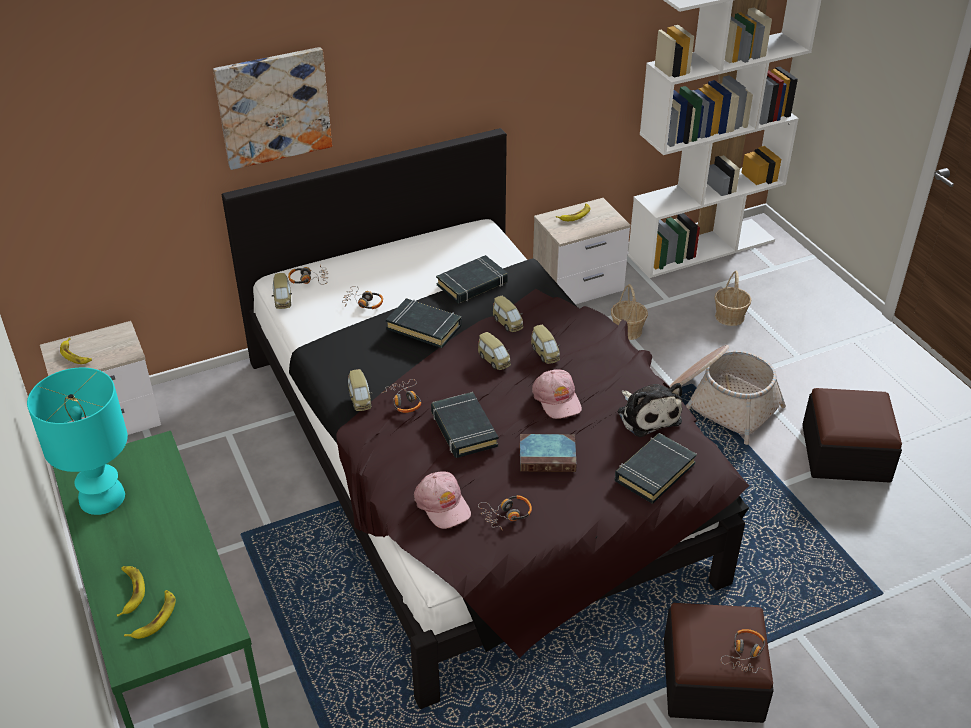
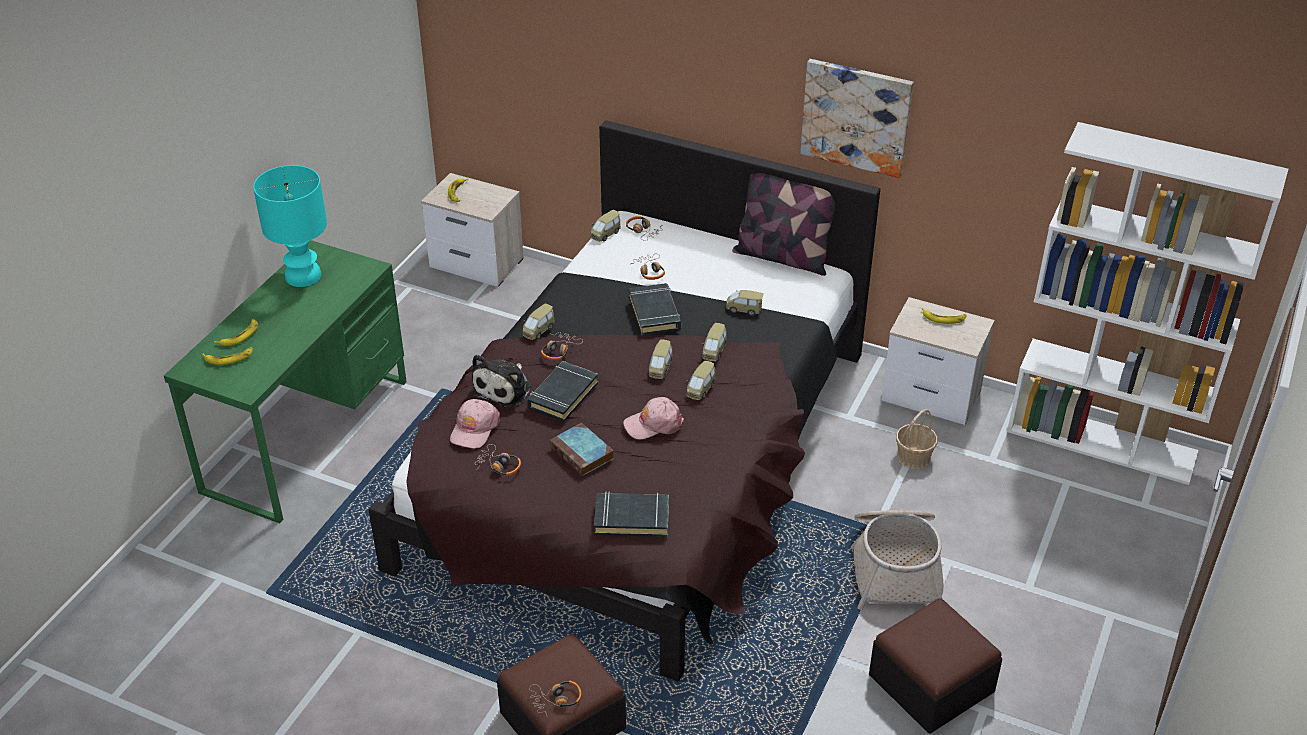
camera: 50 degrees right, 0 degrees up
(273, 107) = (663, 66): picture -> picture (856, 116)
(436, 234) = (783, 257): none -> pillow
(472, 284) = (744, 309): black book -> toy car
(557, 399) = (653, 424): pink cap -> pink cap turned 45 degrees clockwise
(647, 415) = (696, 483): plush toy -> plush toy (504, 388)
(730, 316) = (1024, 511): basket -> none

